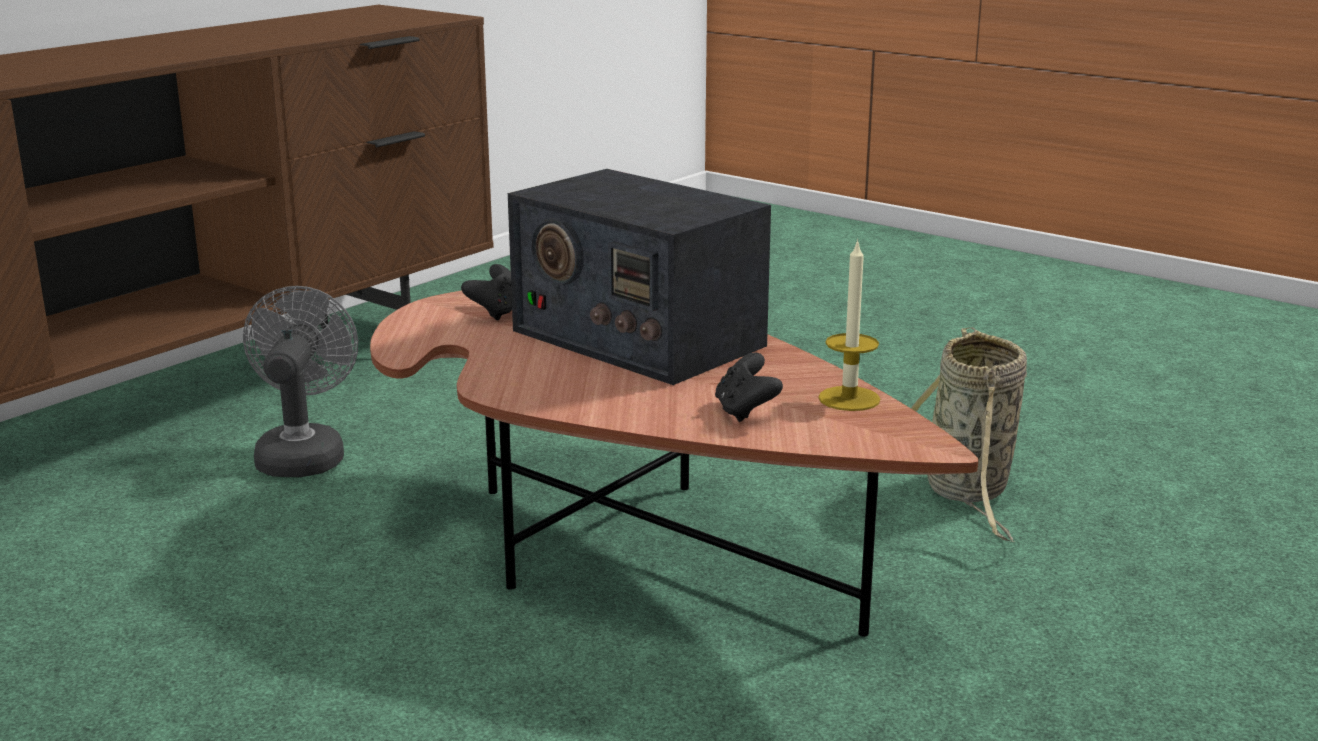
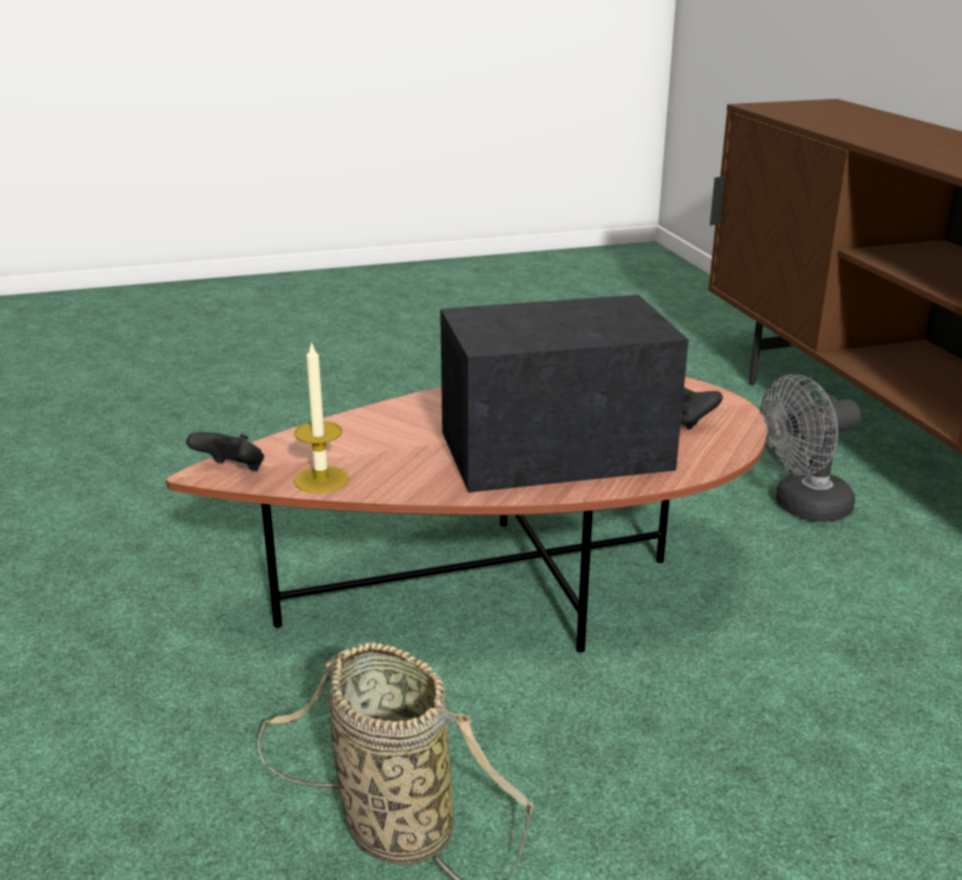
camera: 125 degrees right, 5 degrees up
(303, 454) = (802, 507): grey fan -> grey fan turned 120 degrees clockwise
(745, 411) = (361, 438): black game controller -> black game controller (232, 471)

